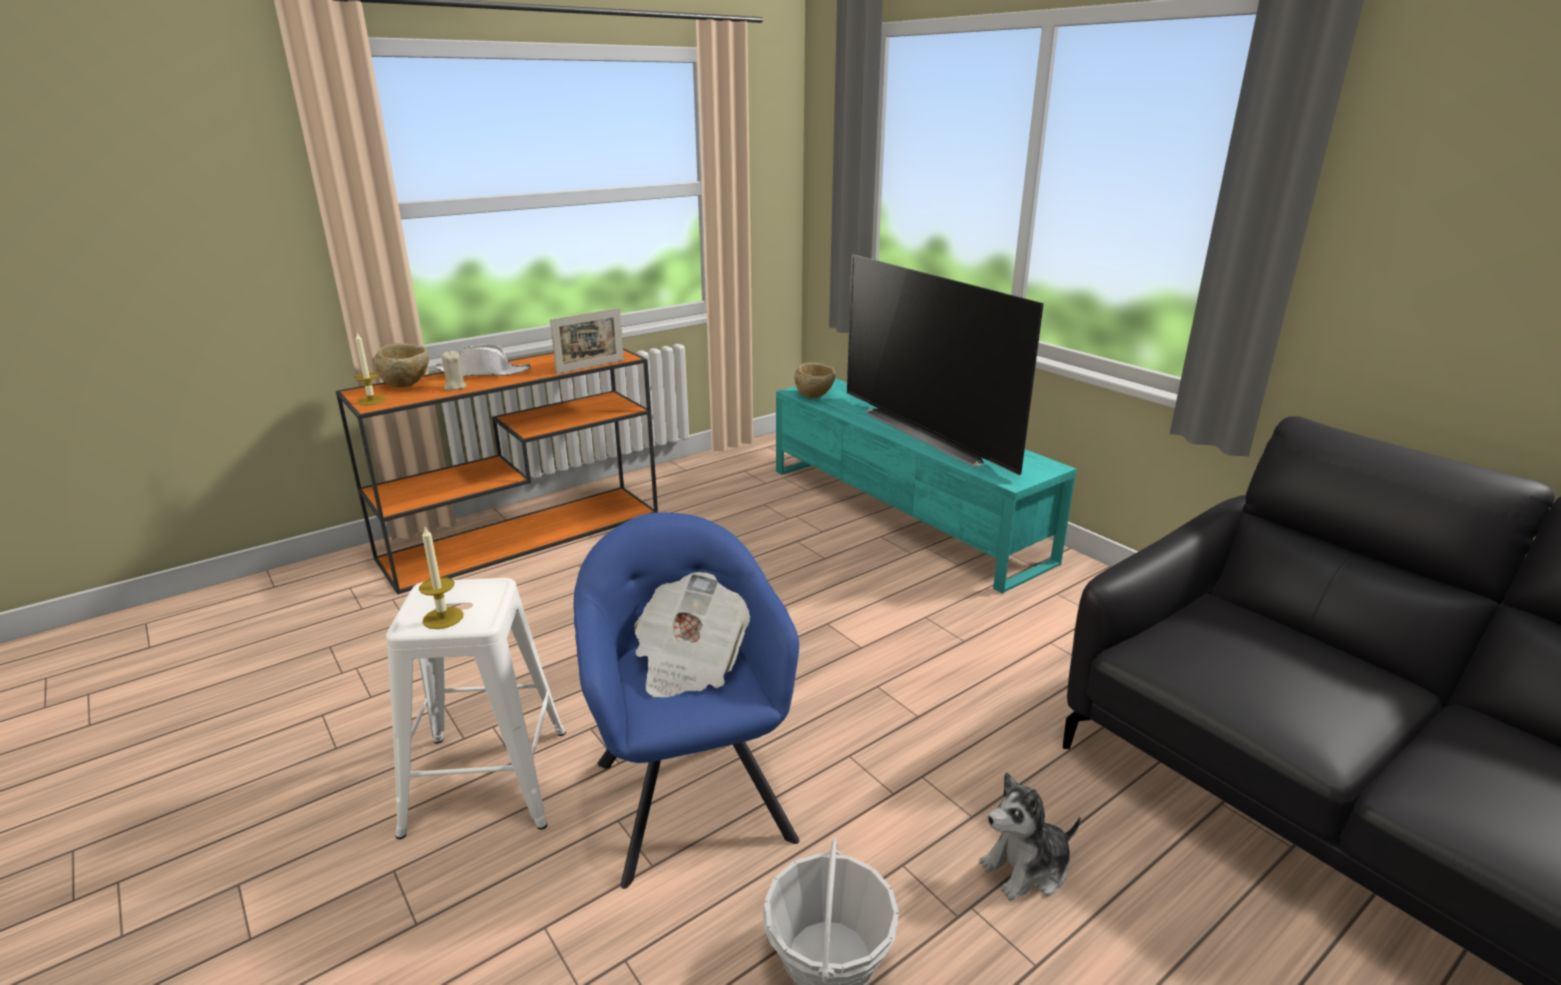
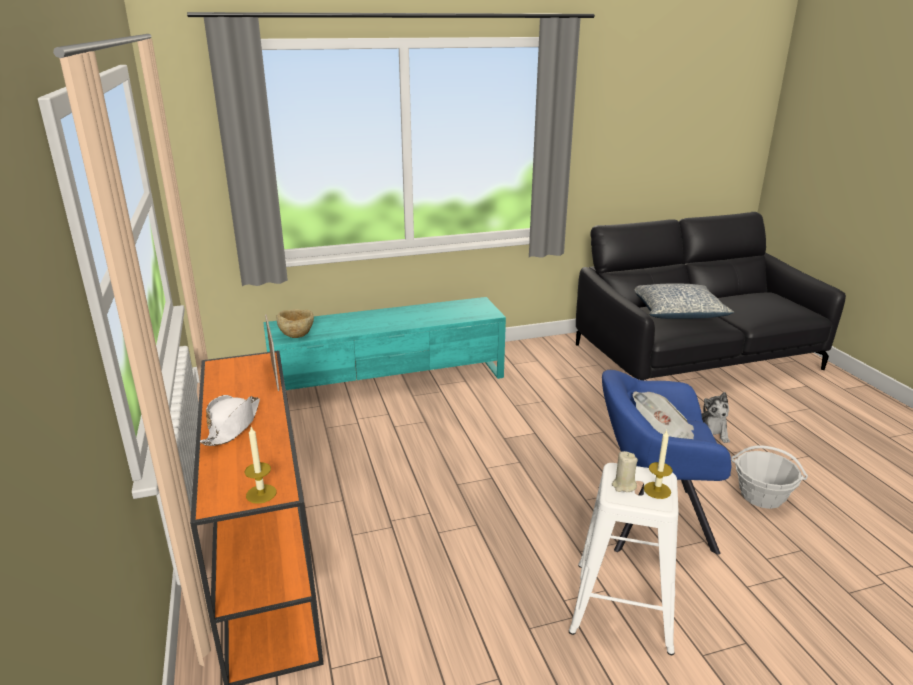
camera: 70 degrees left, 0 degrees up
(407, 384) = (223, 471): beige bowl -> none
(455, 387) = (263, 443): beige candle -> beige candle (623, 486)
(931, 433) = (405, 316): television -> none
(1292, 661) = (677, 312): none -> pillow

